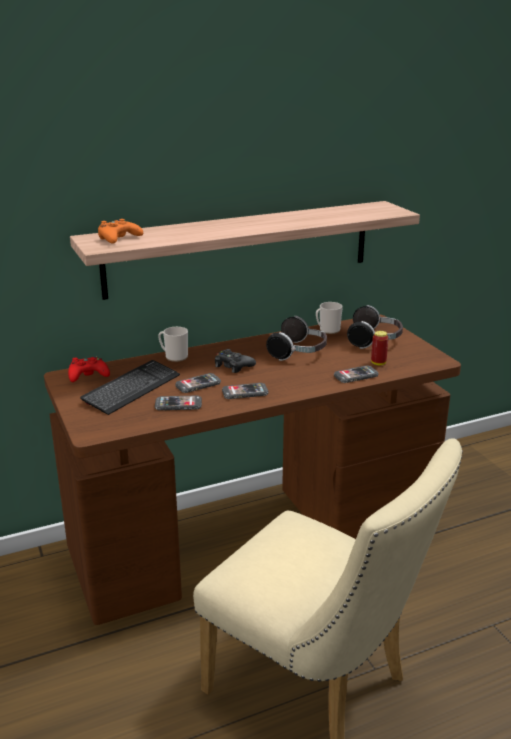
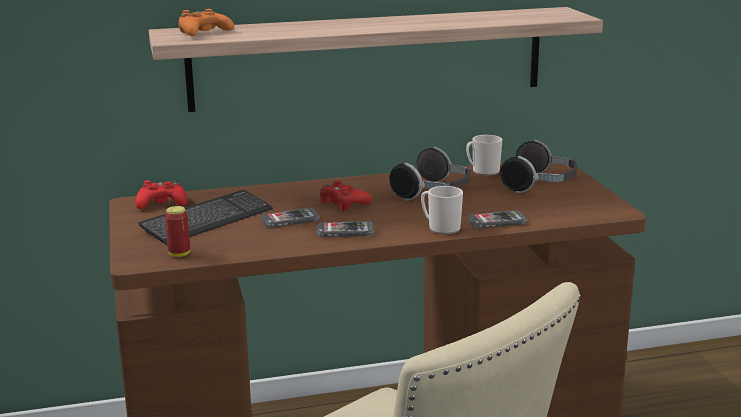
camera: 10 degrees right, 5 degrees down
(174, 356) = (274, 190): mug -> mug (441, 228)
(178, 404) = (256, 239): phone -> none
(233, 366) = (343, 203): black game controller -> red game controller
(378, 363) = (533, 210): can -> can (179, 254)

